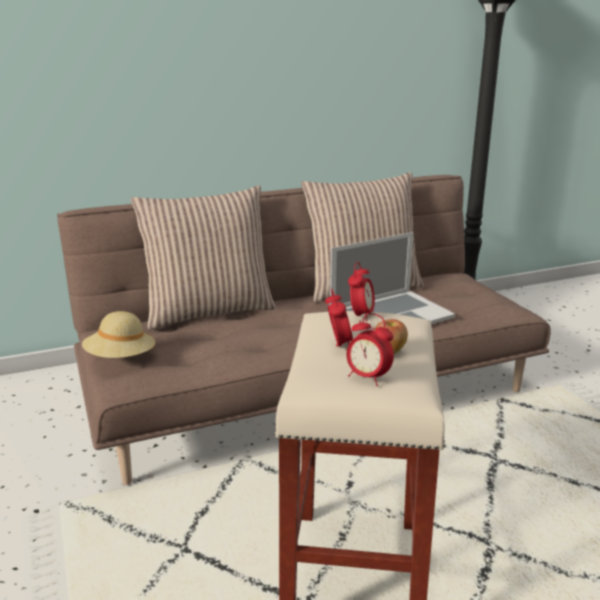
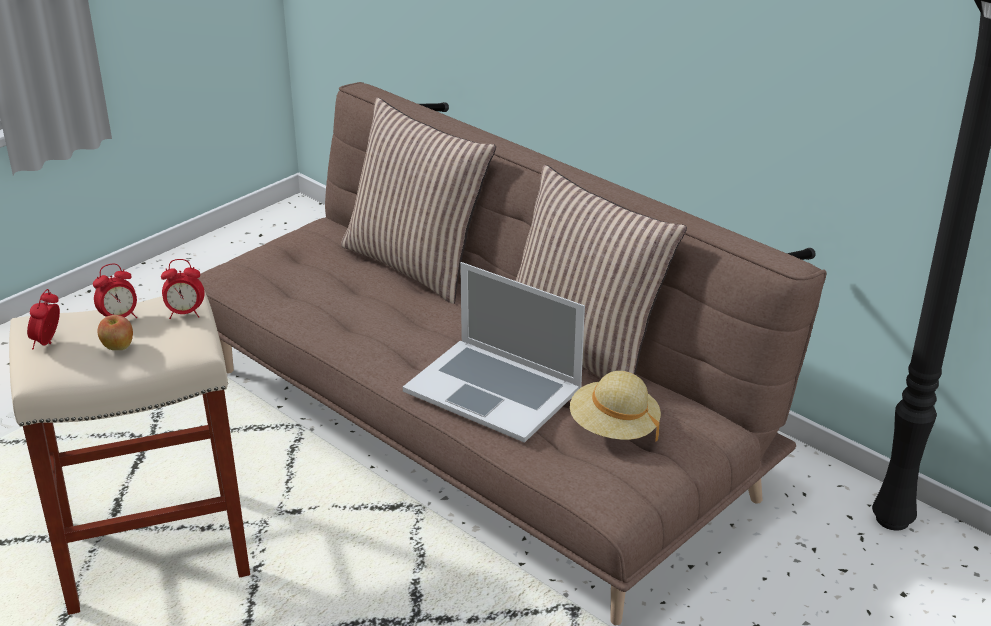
camera: 65 degrees right, 10 degrees up
(121, 359) = (264, 255): beige hat -> beige hat (613, 428)

